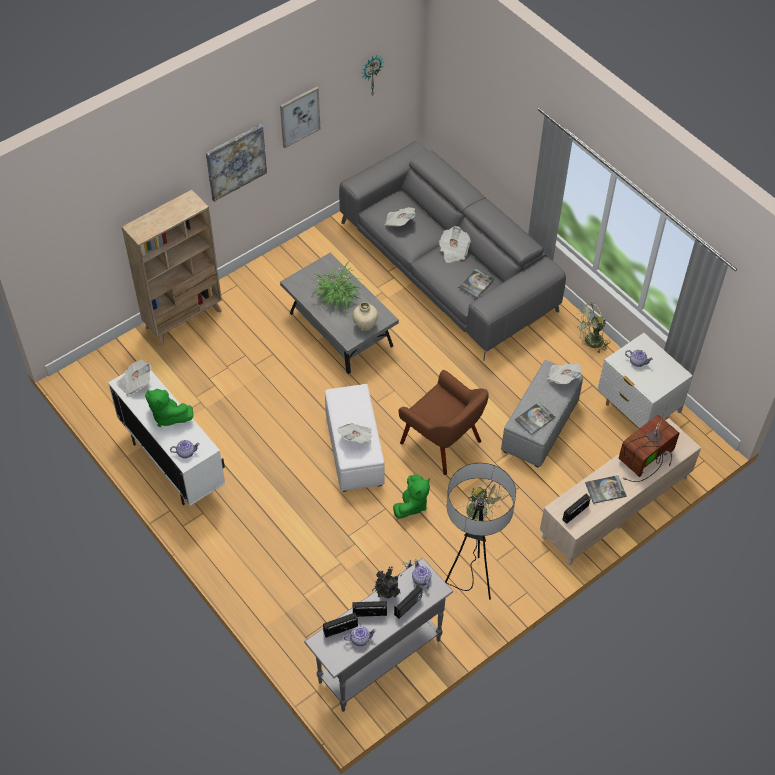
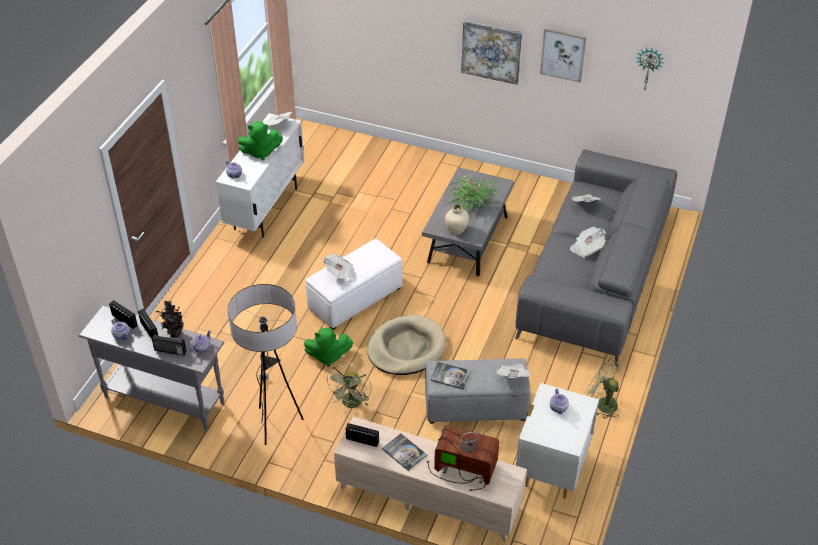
camera: 60 degrees right, 10 degrees down
(168, 416) = (260, 152): green plush toy -> green plush toy turned 105 degrees counterclockwise
(184, 319) = (402, 155): beige bookcase -> none
(442, 442) = (406, 348): brown armchair -> beige dog bed
(476, 284) = (564, 277): book -> none

